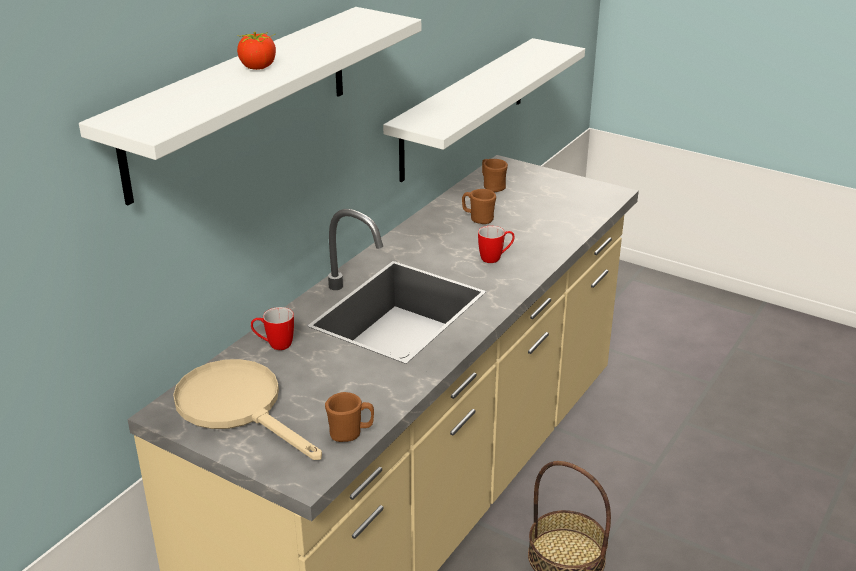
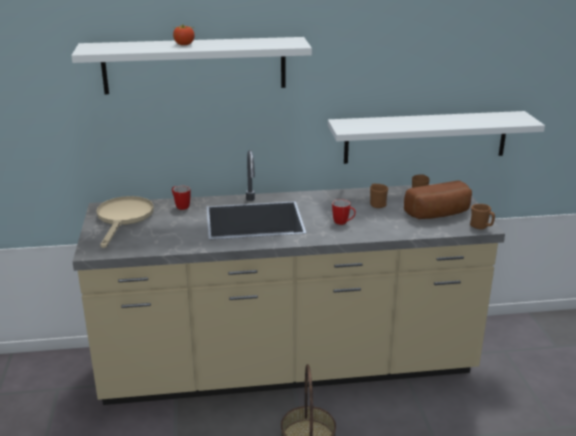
camera: 50 degrees right, 5 degrees down
(350, 433) = (134, 248): brown mug -> brown mug (481, 227)
(553, 199) = (439, 214): none -> bread

